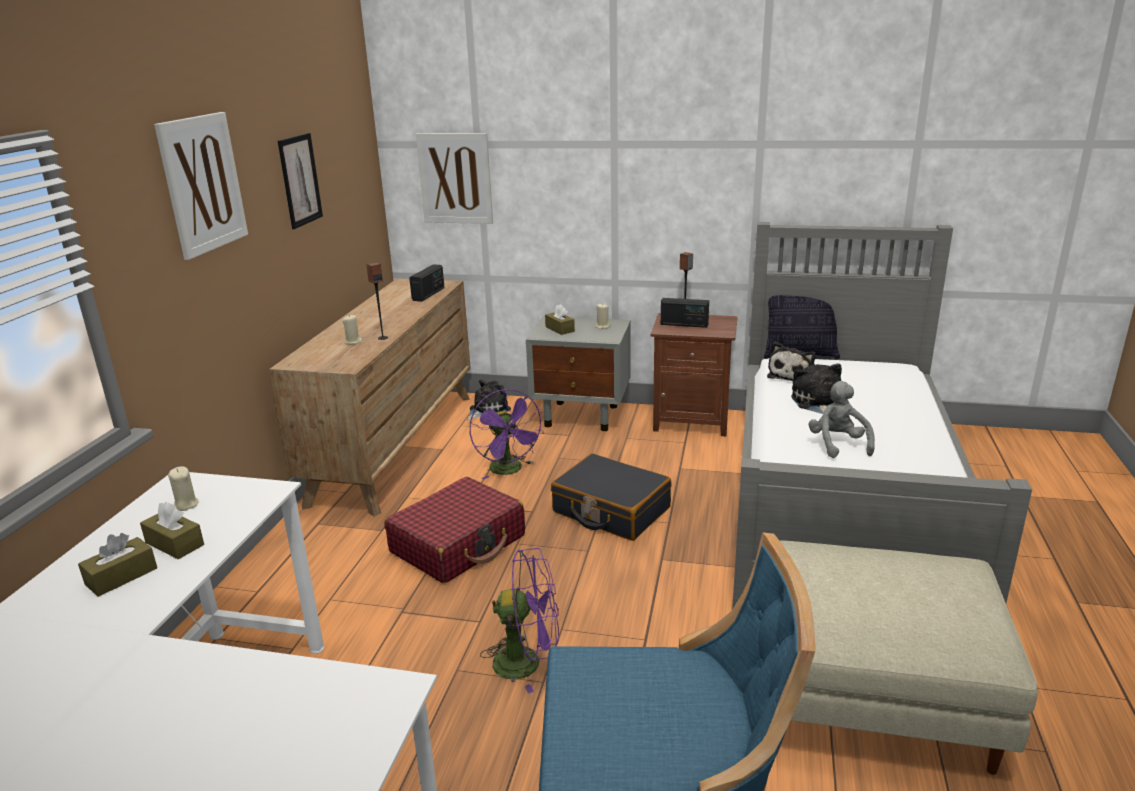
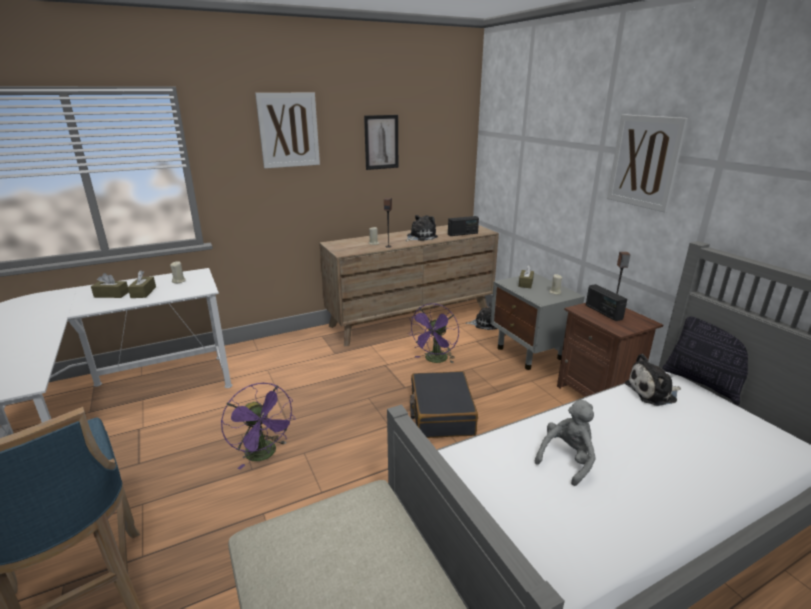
camera: 50 degrees right, 0 degrees up
(455, 178) = (507, 161): picture -> picture (644, 162)
(458, 544) = (347, 380): red suitcase -> none
(817, 403) = (625, 422): plush toy -> plush toy (420, 237)

